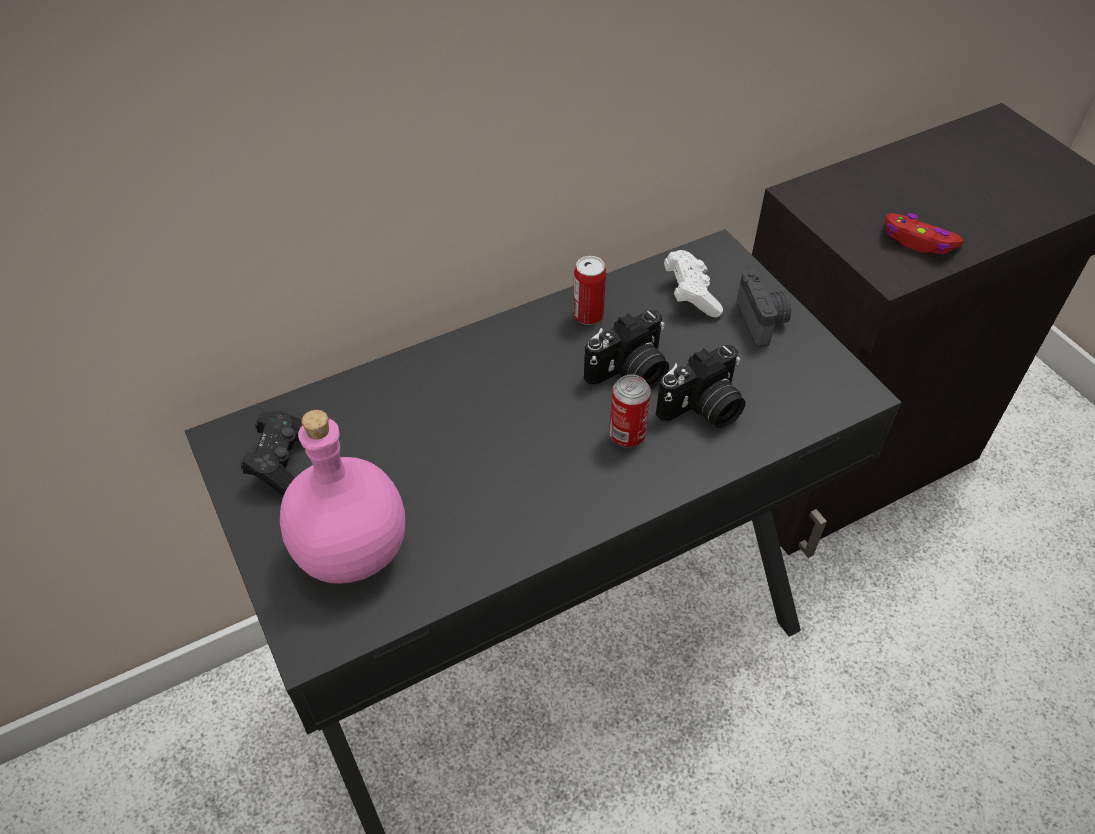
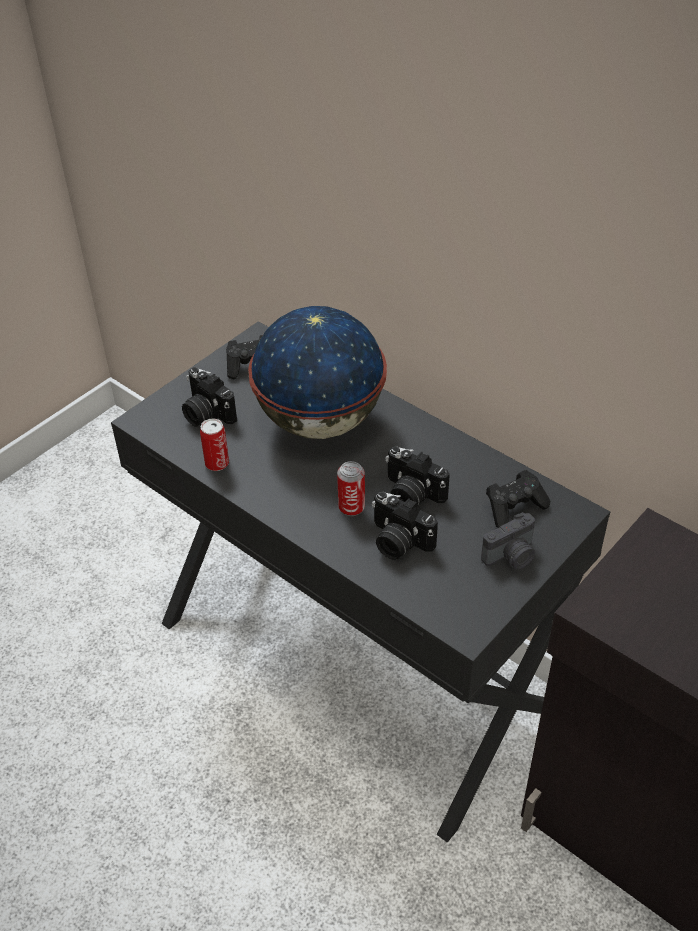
camera: 70 degrees right, 5 degrees down
(352, 548) = (206, 413): pink bottle -> camera
(450, 422) = (319, 421): none -> globe
(588, 315) = (455, 458): can -> can (217, 463)
(690, 294) = (514, 508): white game controller -> black game controller
(918, 241) = (648, 621): red game controller -> none

